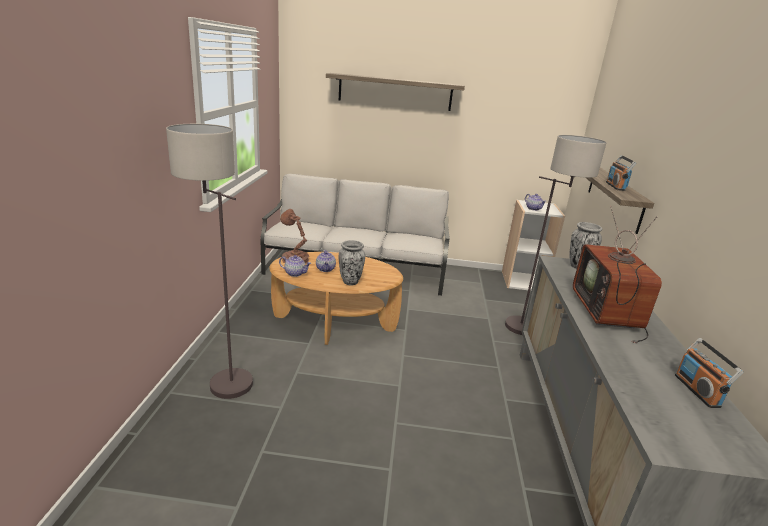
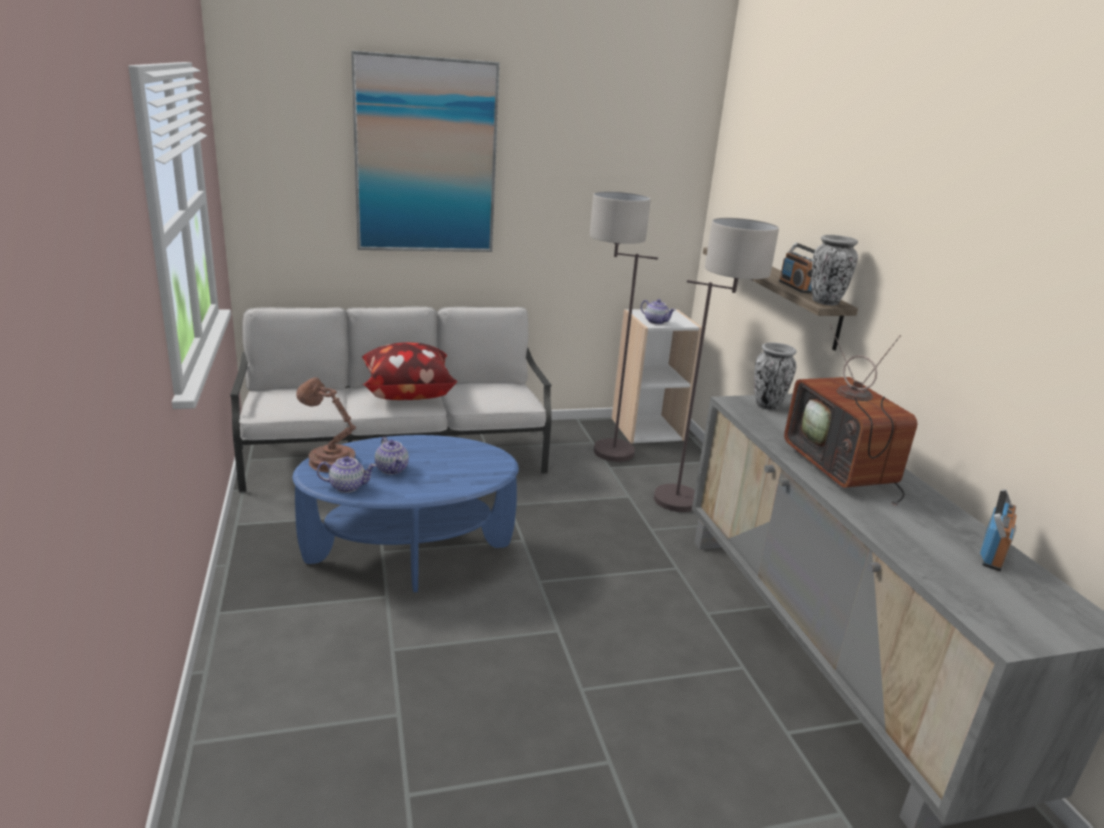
camera: 20 degrees left, 0 degrees up
(223, 380) = (275, 695): grey floor lamp -> grey floor lamp (601, 450)
(334, 324) = (409, 554): brown coffee table -> blue coffee table
(350, 282) = (444, 483): vase -> vase (825, 302)
(363, 233) = (407, 393): none -> pillow
(395, 92) = (426, 157): shelf -> picture
(697, 390) = (993, 554): radio -> radio turned 120 degrees counterclockwise

